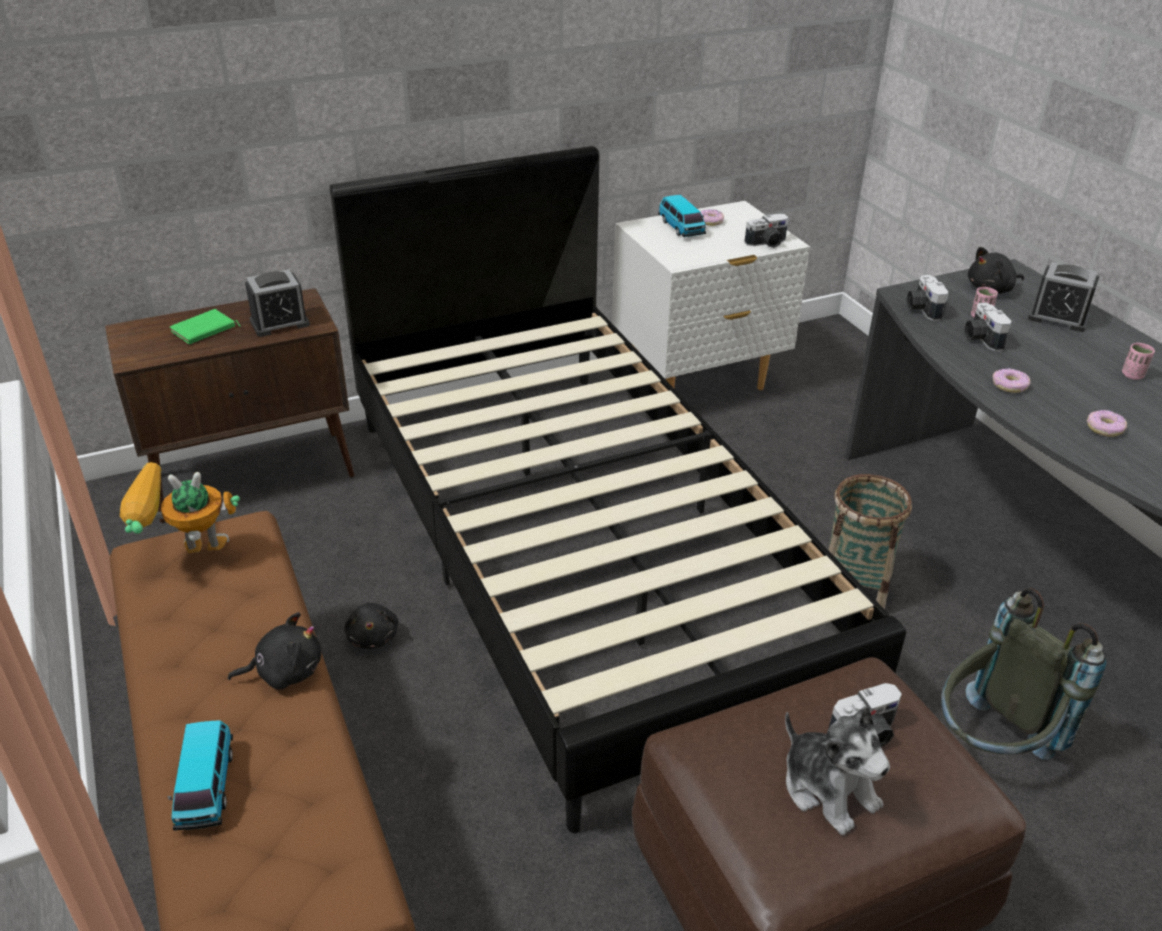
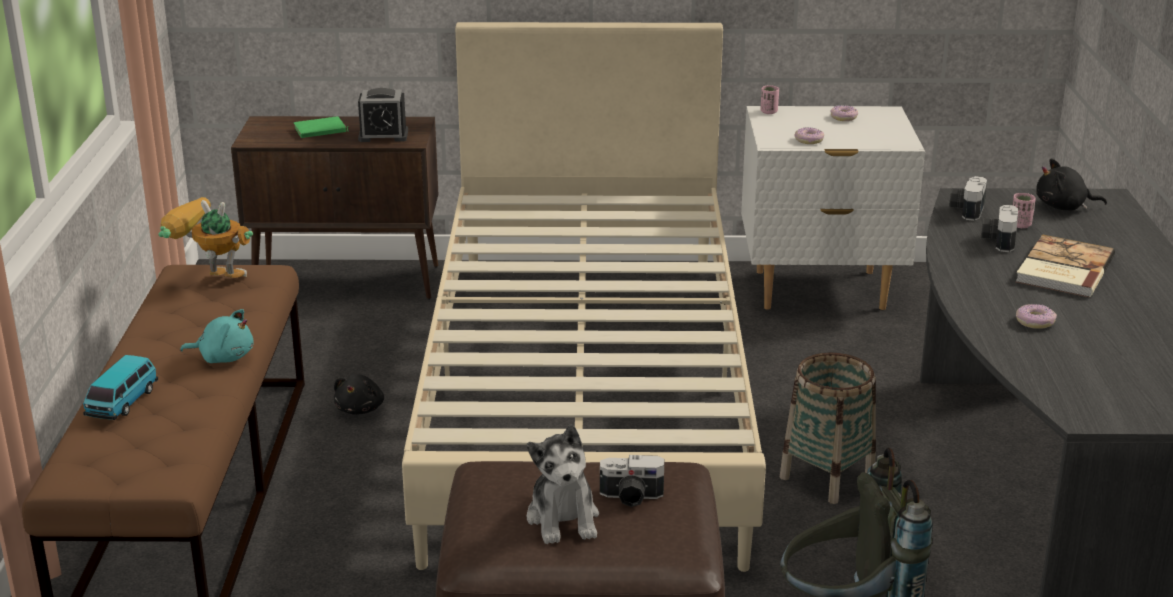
camera: 25 degrees right, 10 degrees down
(285, 671) = (224, 357): black plush toy -> turquoise plush toy
(579, 548) = (586, 391): black bed -> beige bed
(681, 228) = (807, 118): toy car -> none
(767, 243) = (881, 142): camera -> none
(1009, 385) = (979, 277): donut -> donut (808, 140)
(1058, 318) = (1107, 239): alarm clock -> none
(1062, 361) = (1062, 269): none -> book
(1132, 375) = (1125, 292): pink cup -> pink cup (769, 112)

